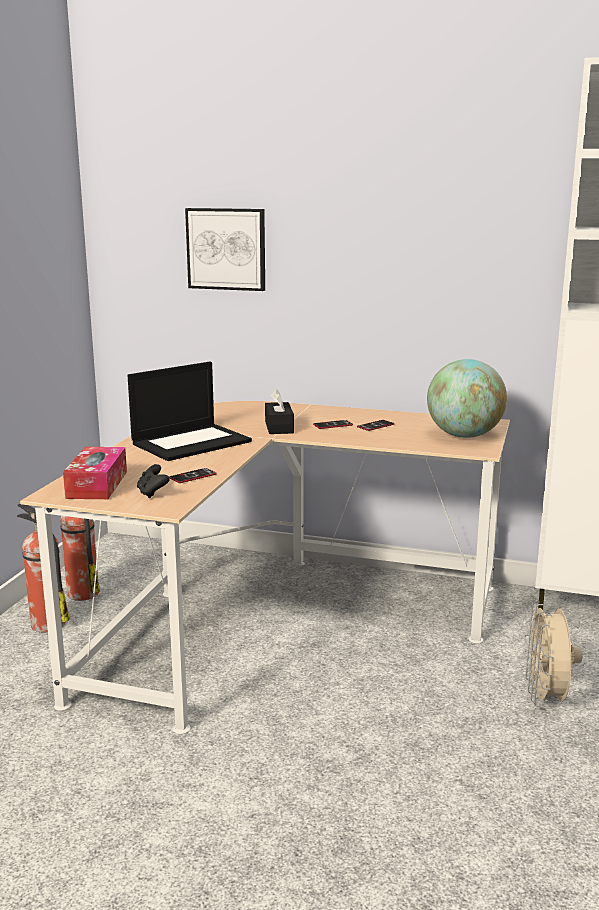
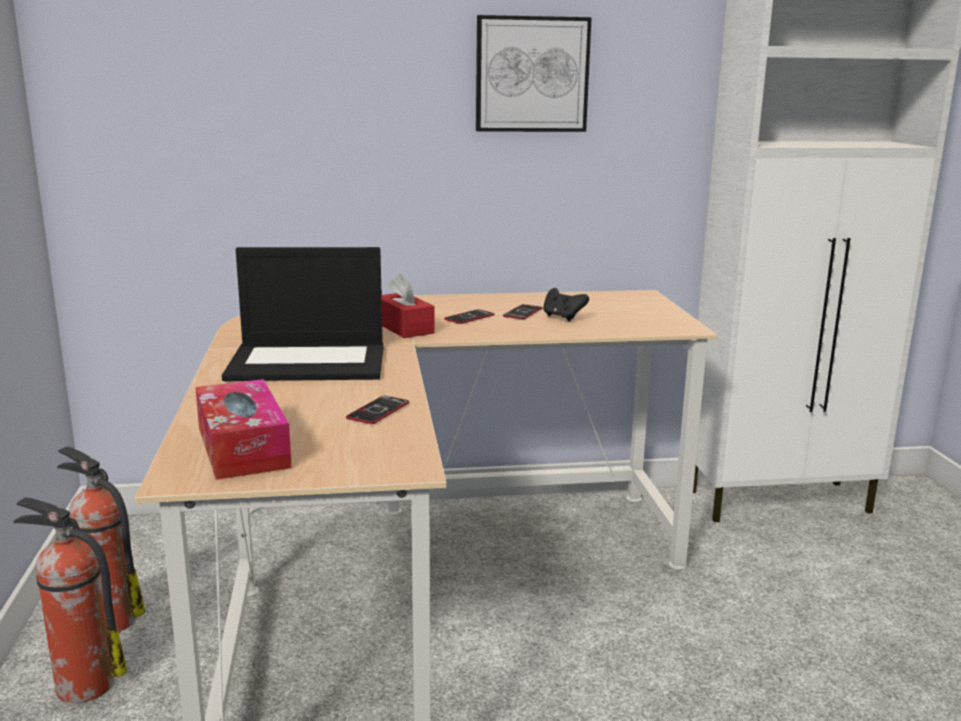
camera: 25 degrees left, 0 degrees up
(152, 493) = (351, 446): black game controller -> black game controller (562, 317)
(192, 442) = (310, 362): laptop -> laptop turned 60 degrees clockwise
(226, 249) = (268, 83): picture -> picture (531, 74)
(279, 427) = (404, 328): black tissue box -> red tissue box
(464, 436) = (640, 313): globe -> none
(546, 698) = (811, 620): beige fan -> none

